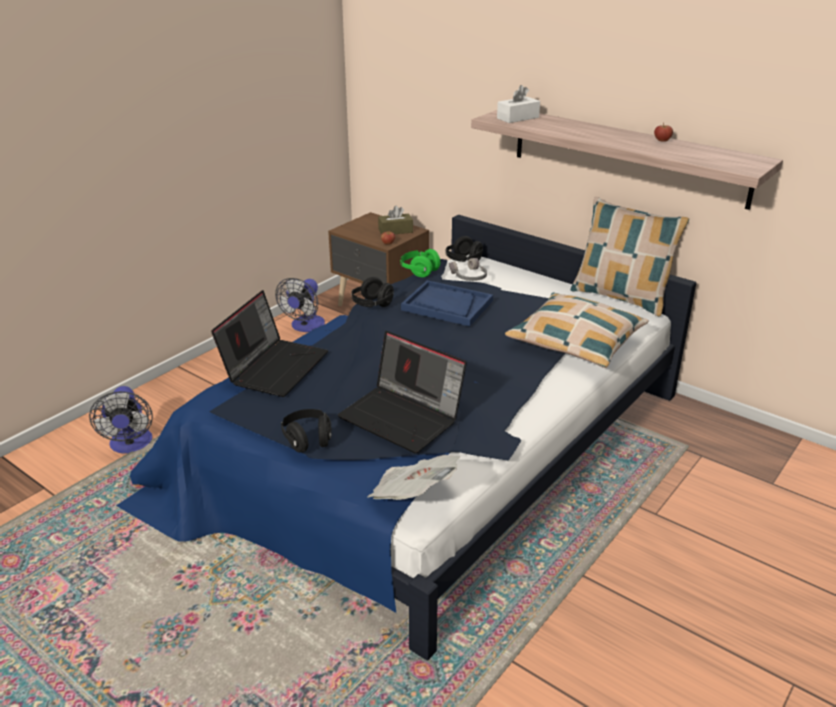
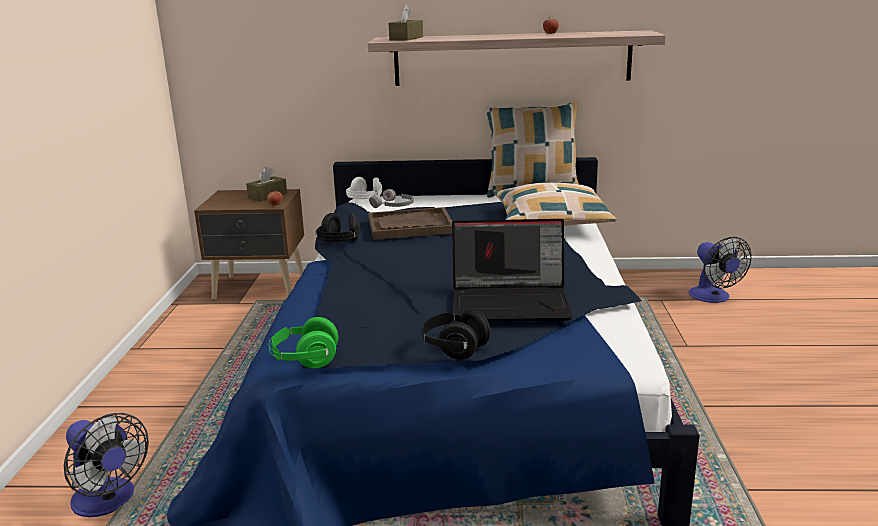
camera: 35 degrees left, 10 degrees down
(275, 366) = (315, 311): laptop -> none
(305, 327) = (197, 325): fan -> fan (713, 297)
(413, 495) = (611, 352): newspaper -> none
(419, 271) = (343, 213): green headphones -> green headphones (305, 360)
(447, 305) = (410, 226): blue tray -> brown tray
(463, 261) = (365, 201): black headphones -> white headphones
(517, 118) = (406, 38): white tissue box -> brown tissue box

